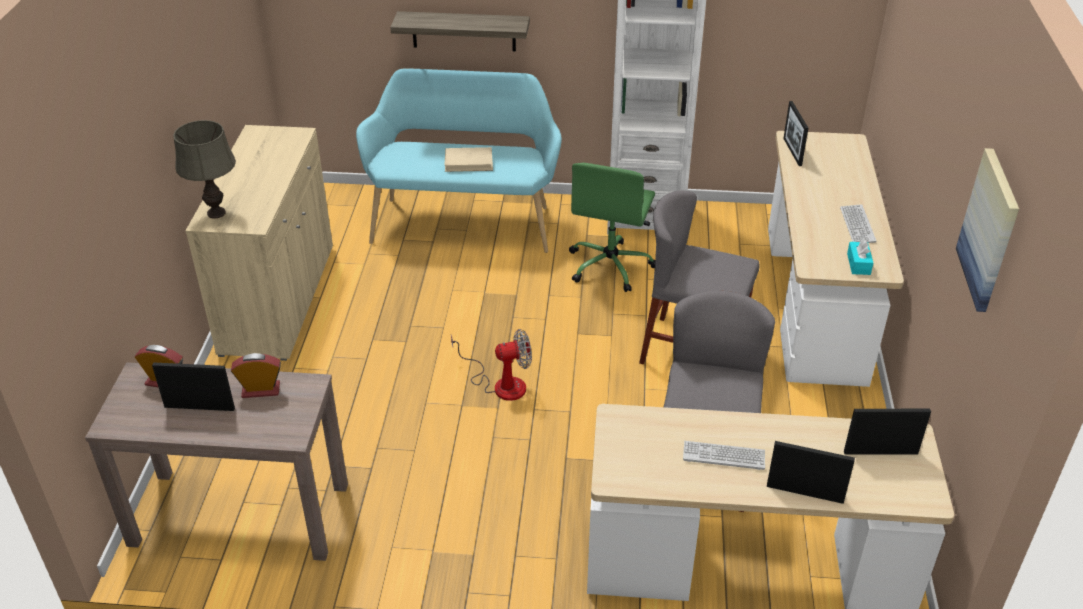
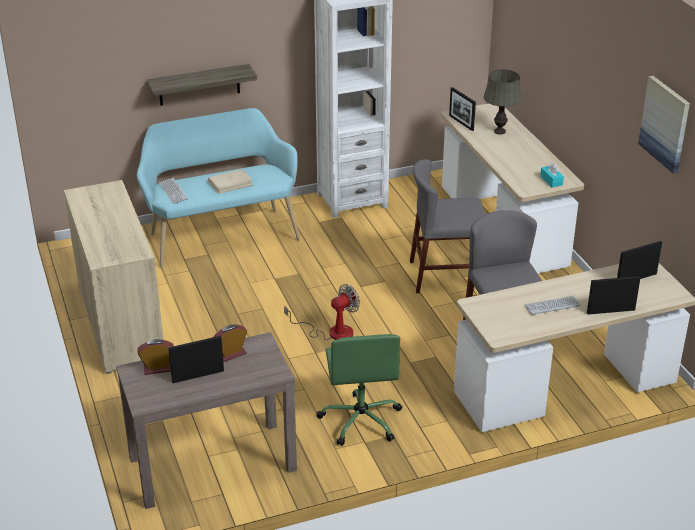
camera: 25 degrees left, 5 degrees down
(216, 213) = (103, 253): grey table lamp -> grey table lamp (499, 131)
(610, 265) = (351, 237): green office chair -> green office chair (361, 420)
(857, 225) = (534, 158): keyboard -> keyboard (173, 191)

